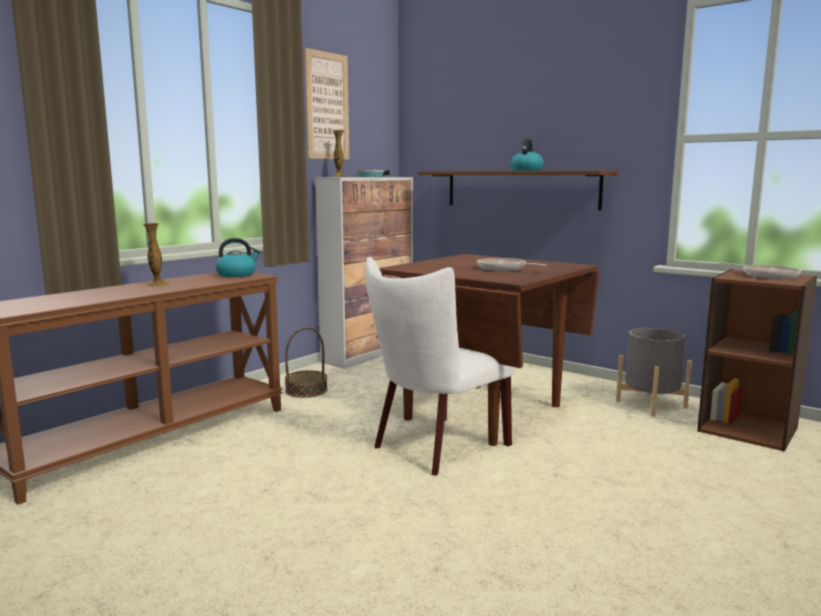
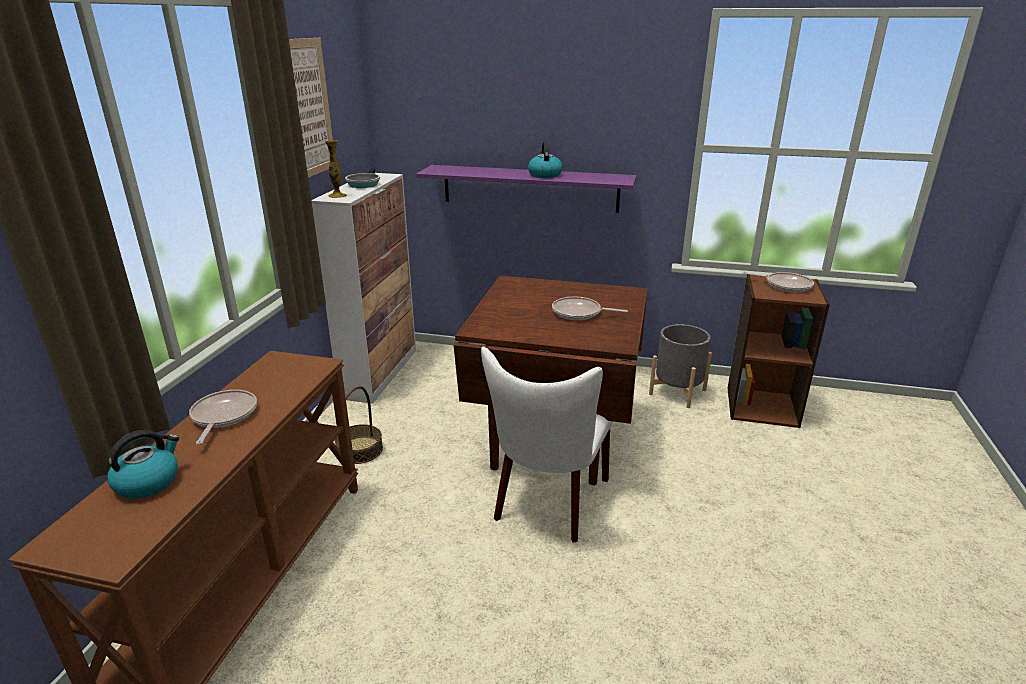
camera: 25 degrees left, 15 degrees up
(157, 284) = (223, 416): vase -> frying pan
(237, 274) = (292, 366): kettle -> kettle (148, 482)
(520, 189) = (530, 188): brown shelf -> purple shelf

